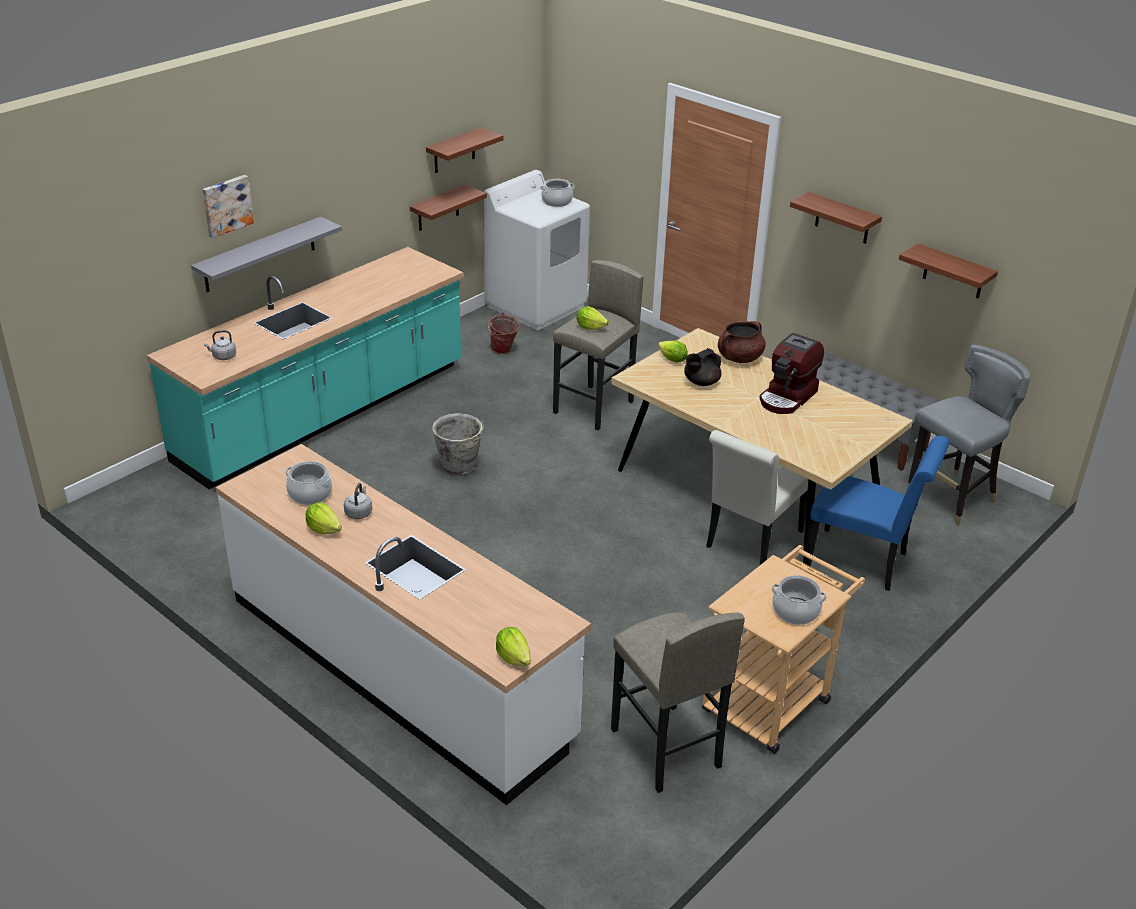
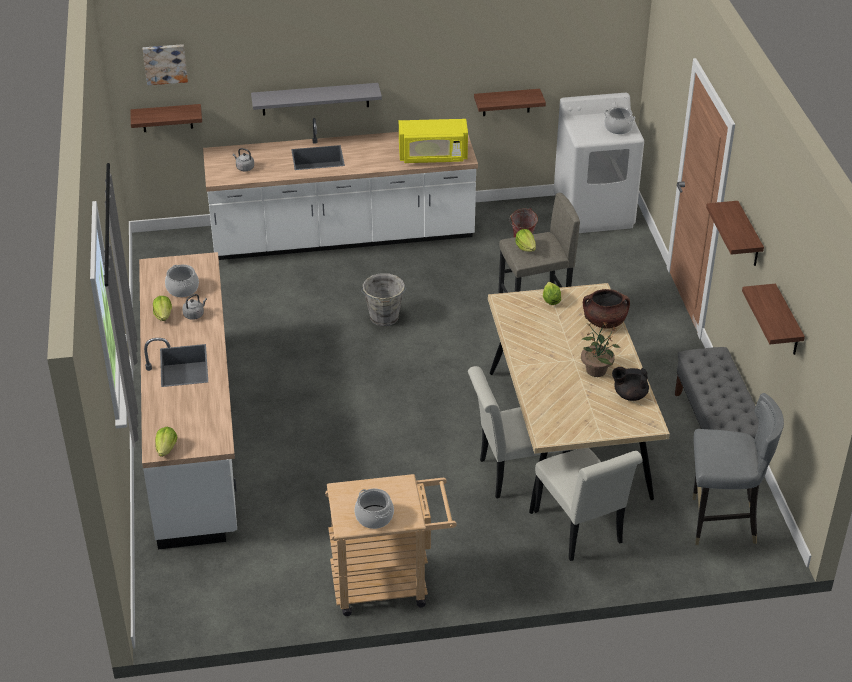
camera: 40 degrees right, 5 degrees up
(226, 205) = (288, 55): picture -> picture (165, 63)
(324, 413) = (343, 236): turquoise counter -> white counter
(412, 280) = (433, 156): none -> yellow microwave
(454, 151) = (529, 58): shelf -> shelf (167, 118)
(665, 748) = (284, 572): grey stool -> none
(701, 382) = (547, 328): black teapot -> black teapot (629, 395)
(788, 397) = (596, 370): coffee machine -> potted plant
(864, 562) = (581, 531): blue chair -> white chair

